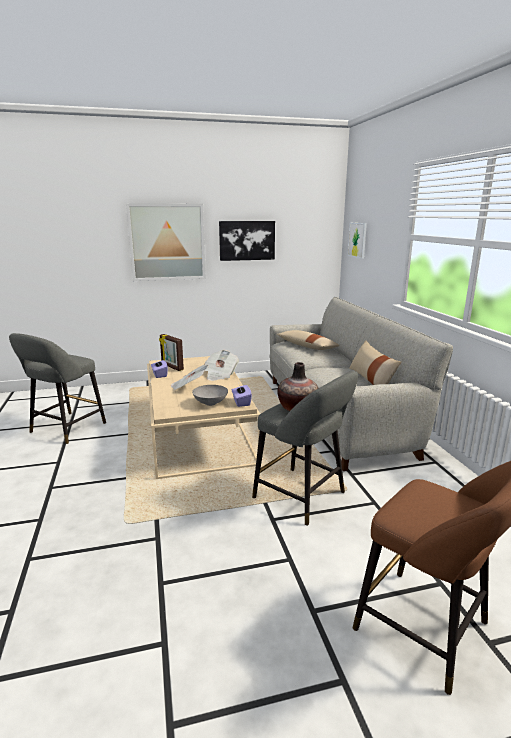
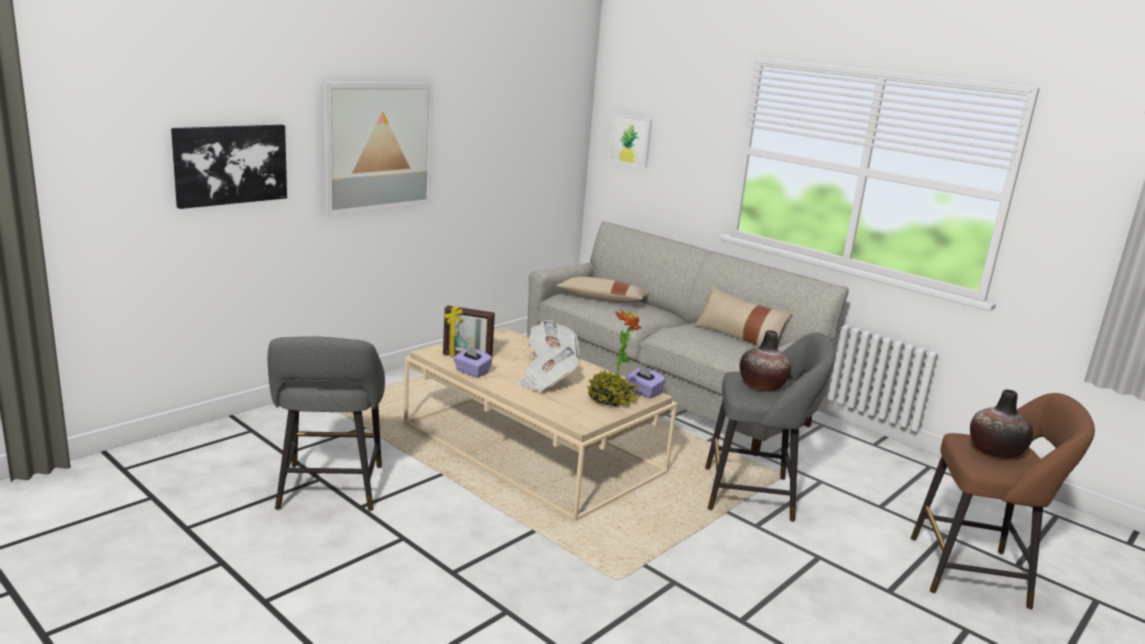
camera: 35 degrees left, 0 degrees up
(210, 403) = (611, 400): grey bowl -> potted plant
(247, 240) = (483, 140): picture -> picture (230, 164)
(433, 506) = (995, 451): none -> vase

